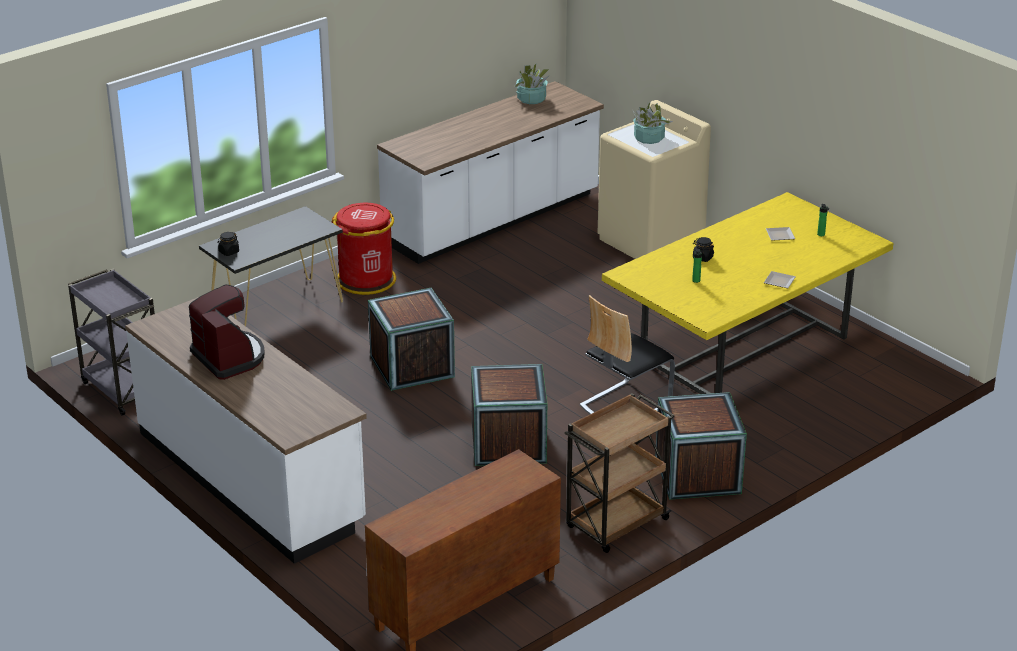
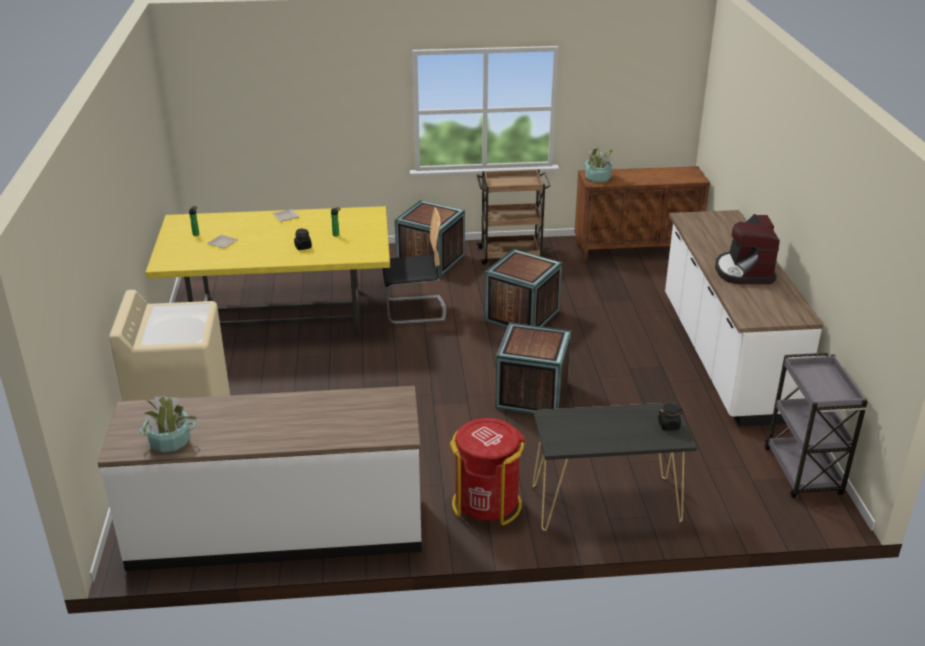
camera: 145 degrees left, 0 degrees up
(649, 138) = (176, 322): potted plant -> potted plant (598, 178)

